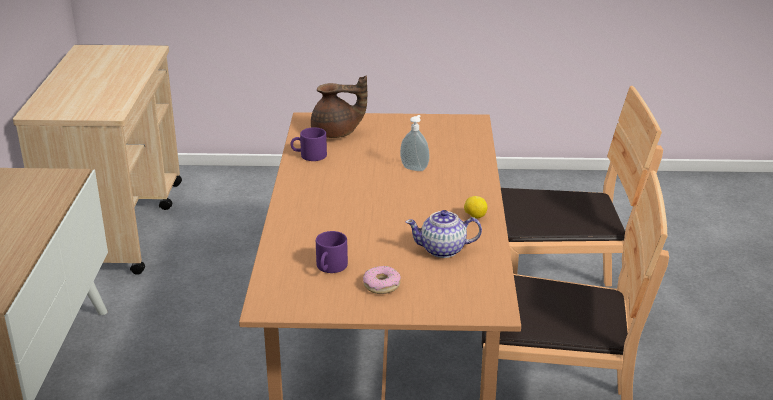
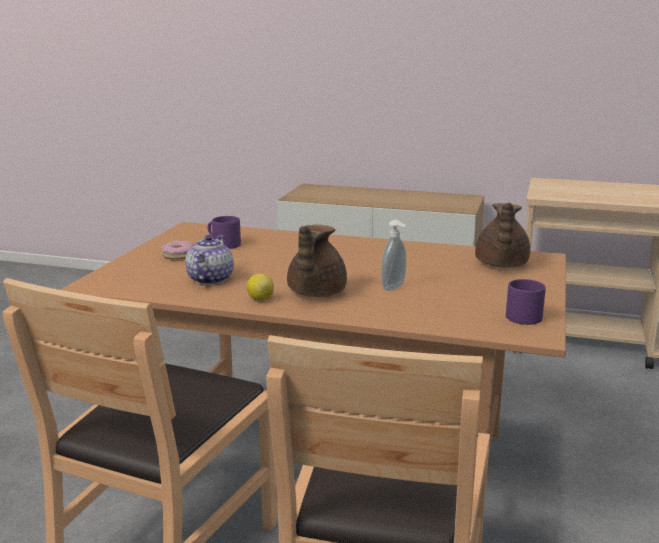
camera: 105 degrees right, 10 degrees down
(309, 156) = (444, 251): purple mug -> purple mug (522, 315)
(447, 197) = (315, 293): none -> brown teapot

